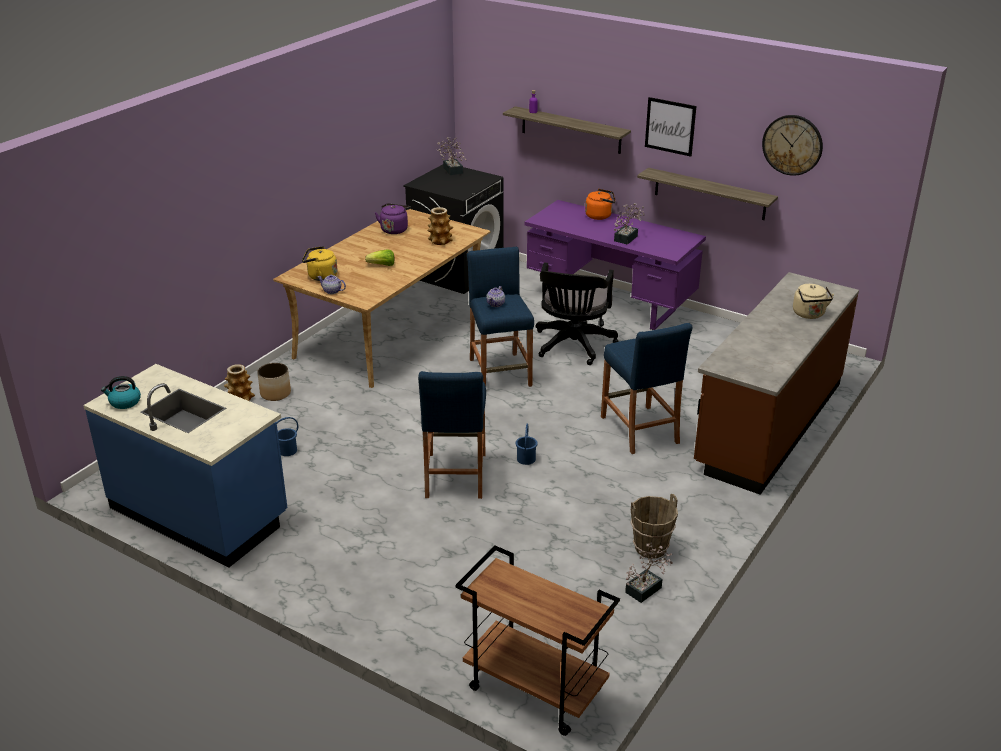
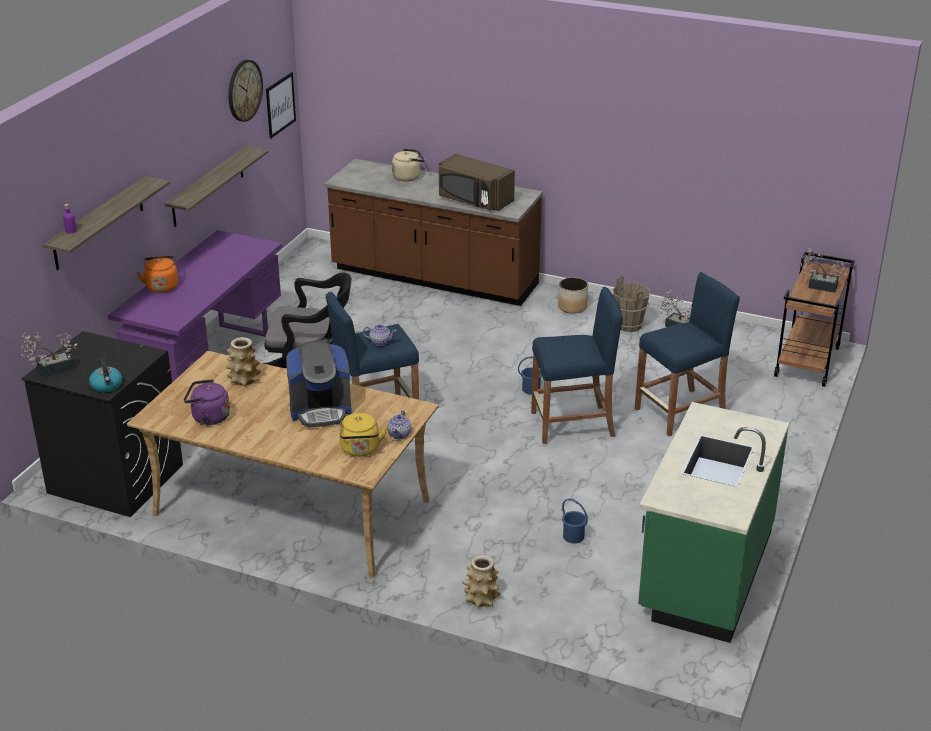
camera: 100 degrees left, 0 degrees up
(124, 402) = (726, 502): kettle -> kettle (107, 386)
(200, 512) = (704, 572): blue counter -> green counter
(275, 394) = (461, 572): planter -> planter (572, 307)
(382, 265) = (320, 410): lettuce -> coffee machine
(627, 237) = (224, 268): potted plant -> potted plant (819, 285)
(639, 429) = (462, 336): blue stool -> blue stool (680, 412)
(670, 126) = (171, 144): picture -> picture (280, 105)
(746, 346) = (474, 200): none -> brown microwave

